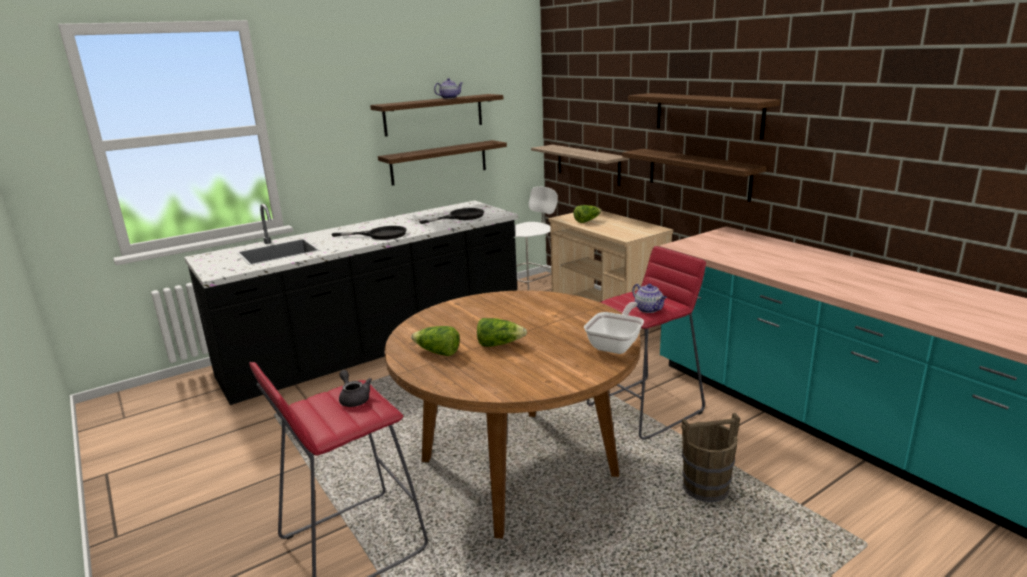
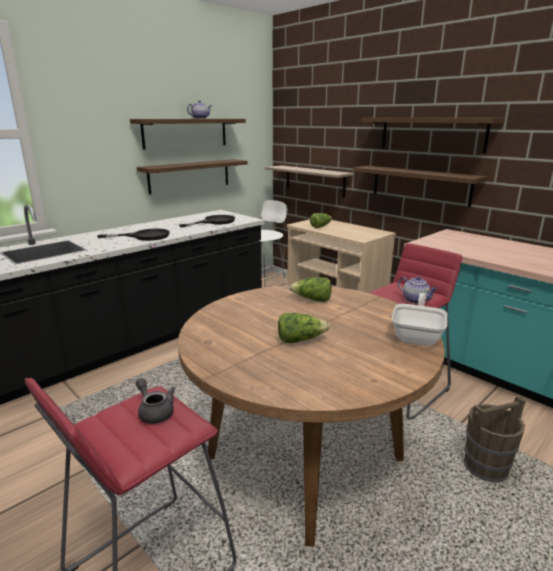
camera: 10 degrees left, 0 degrees up
(437, 352) = (238, 351): lettuce -> lettuce (312, 300)

